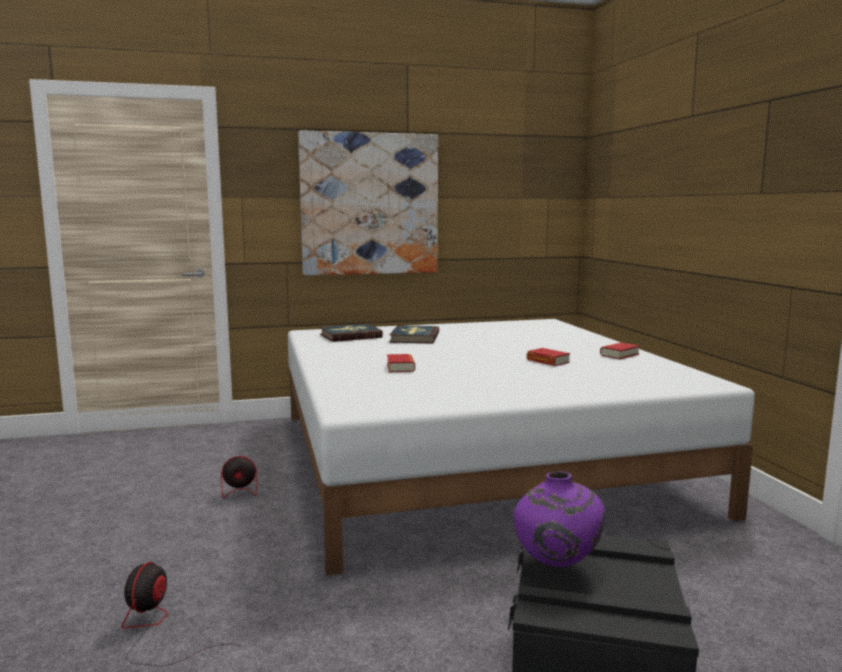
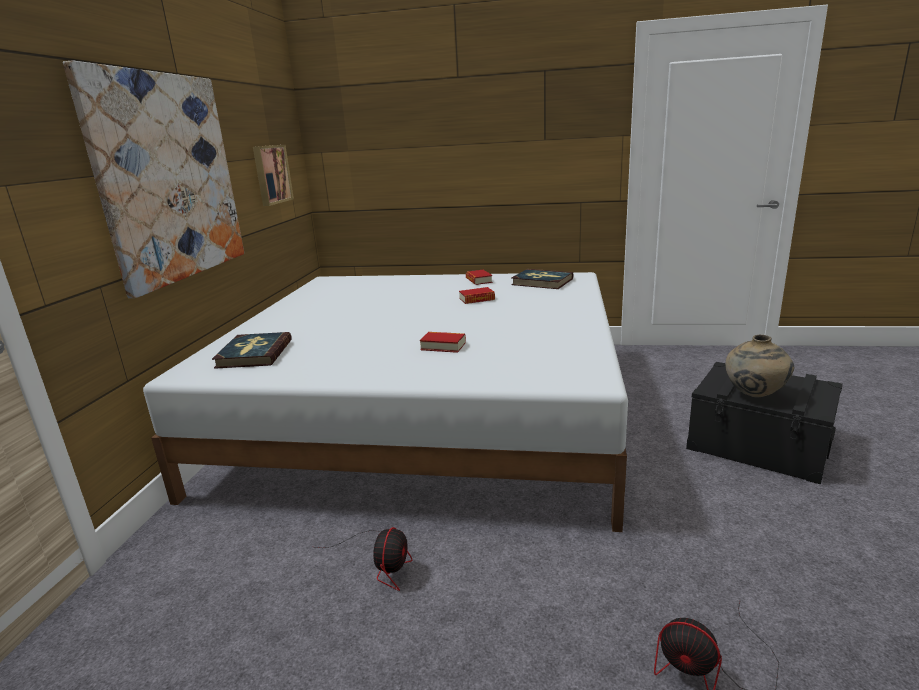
camera: 65 degrees left, 10 degrees up
(414, 337) = (315, 328): book -> book (542, 282)
(511, 213) = (271, 174): none -> picture
(556, 565) = (754, 396): purple vase -> beige vase

